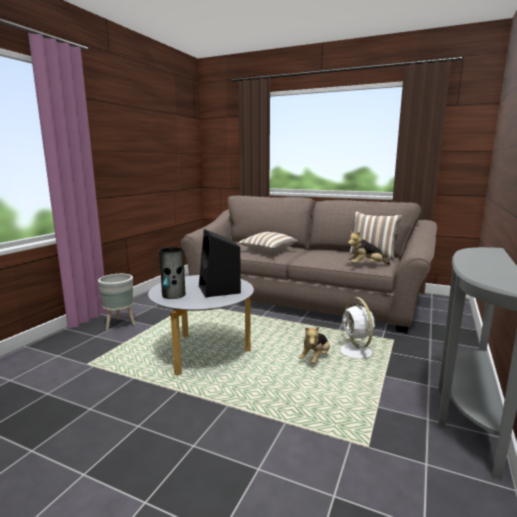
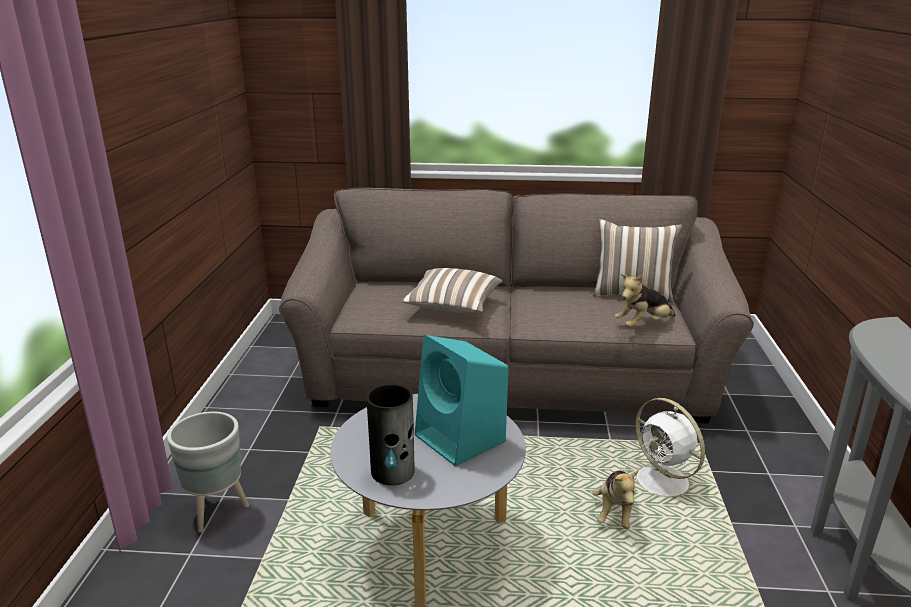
camera: 20 degrees left, 10 degrees up
(219, 290) = (462, 439): black speaker -> turquoise speaker

